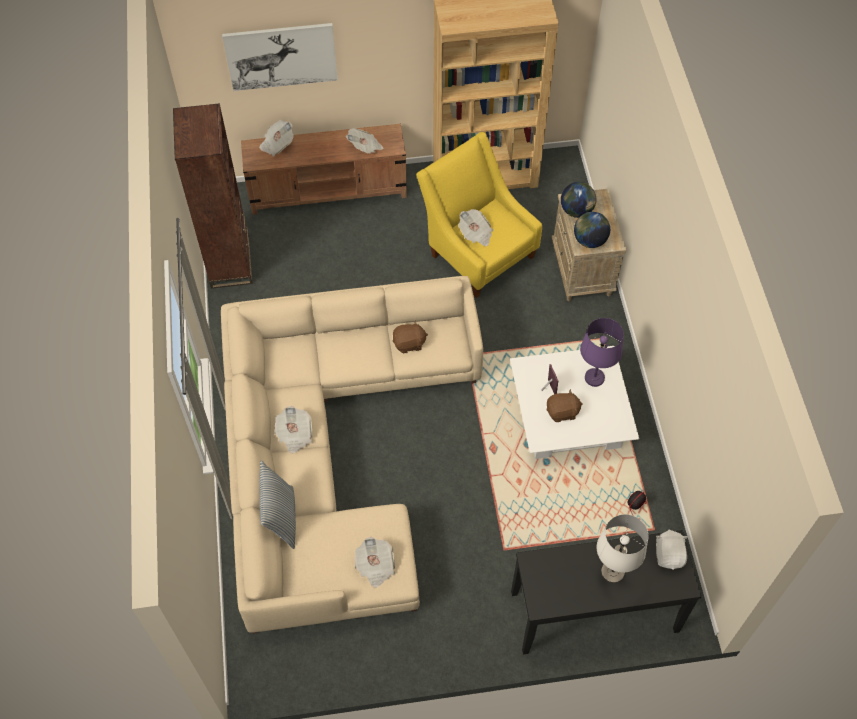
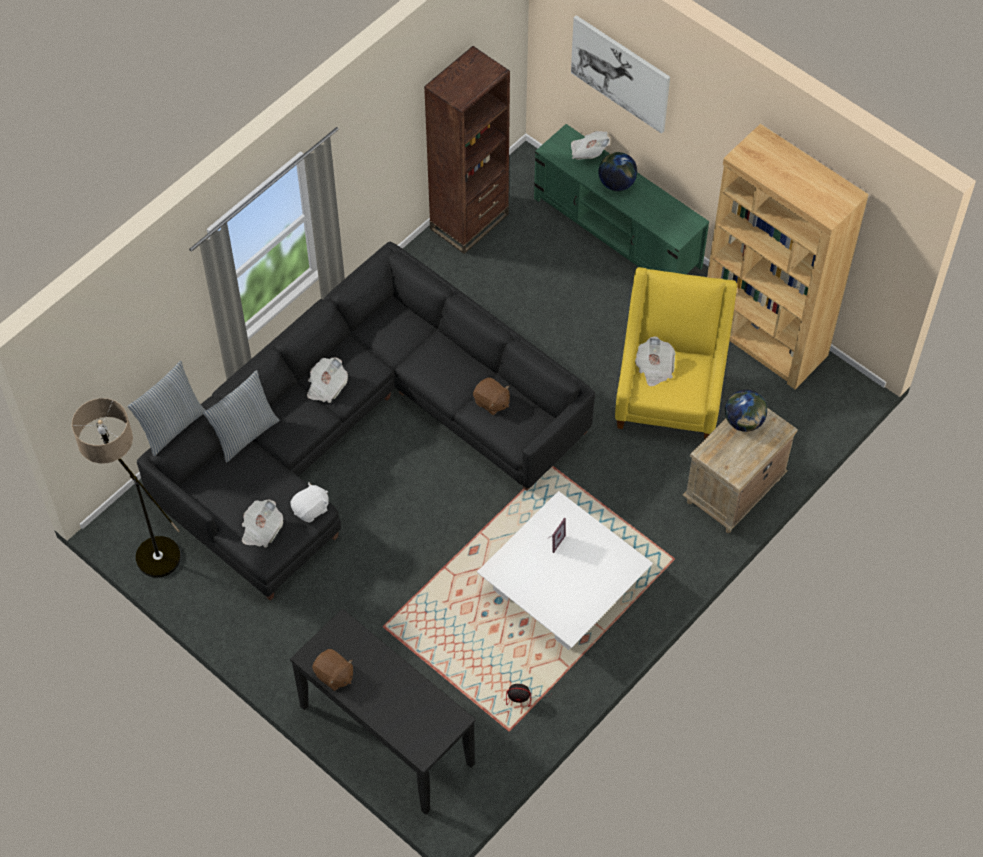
camera: 50 degrees right, 0 degrees up
(239, 560) = (171, 426): none -> pillow
(289, 667) = (146, 547): none -> floor lamp
(328, 191) = (617, 233): brown tv stand -> green tv stand
(331, 448) = (360, 431): beige sofa -> black sofa
(365, 147) = (653, 216): newspaper -> none
(562, 412) = (541, 569): brown plush toy -> brown plush toy (334, 675)
(589, 240) = (719, 454): globe -> globe (616, 183)
(594, 378) = (601, 570): purple table lamp -> none
(612, 572) = (387, 690): white table lamp -> none
(669, 555) = (441, 723): white plush toy -> white plush toy (311, 509)

